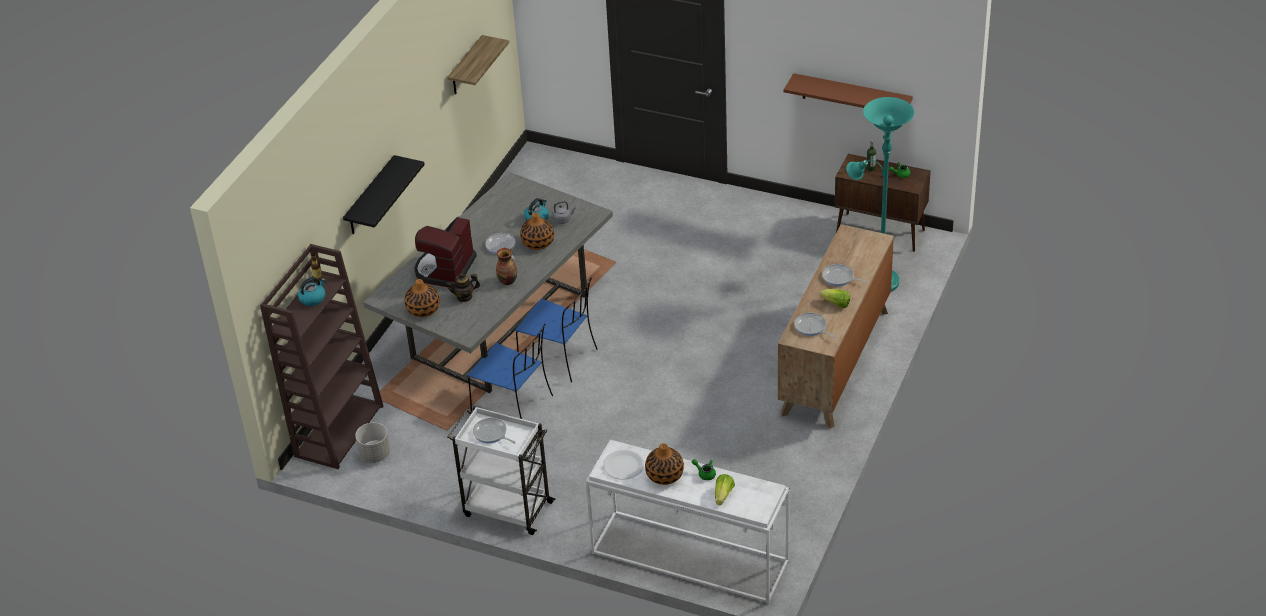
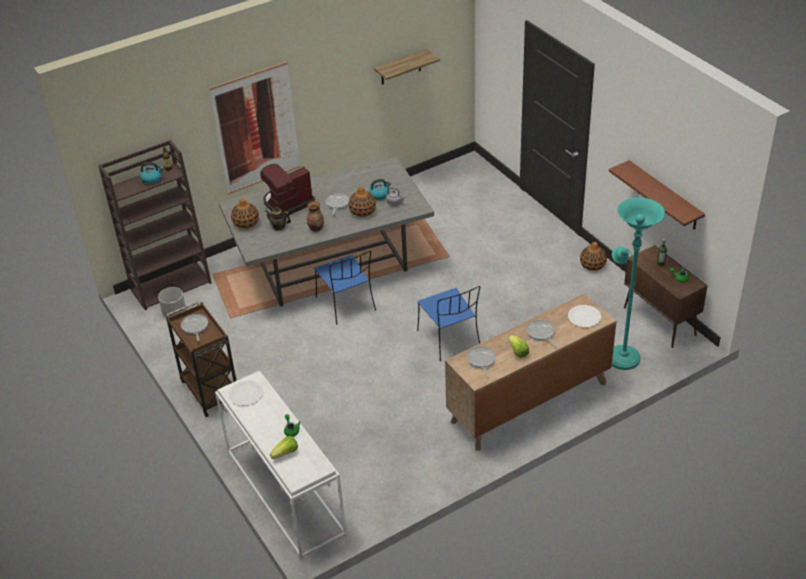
camera: 35 degrees right, 0 degrees up
(370, 197) = (256, 129): black shelf -> picture
(506, 508) = (210, 390): white cart -> brown cart
(514, 404) = (287, 321): blue chair -> blue chair (449, 339)
(664, 475) = (264, 416): vase -> vase (592, 265)
(862, 245) = (584, 317): none -> white plate

